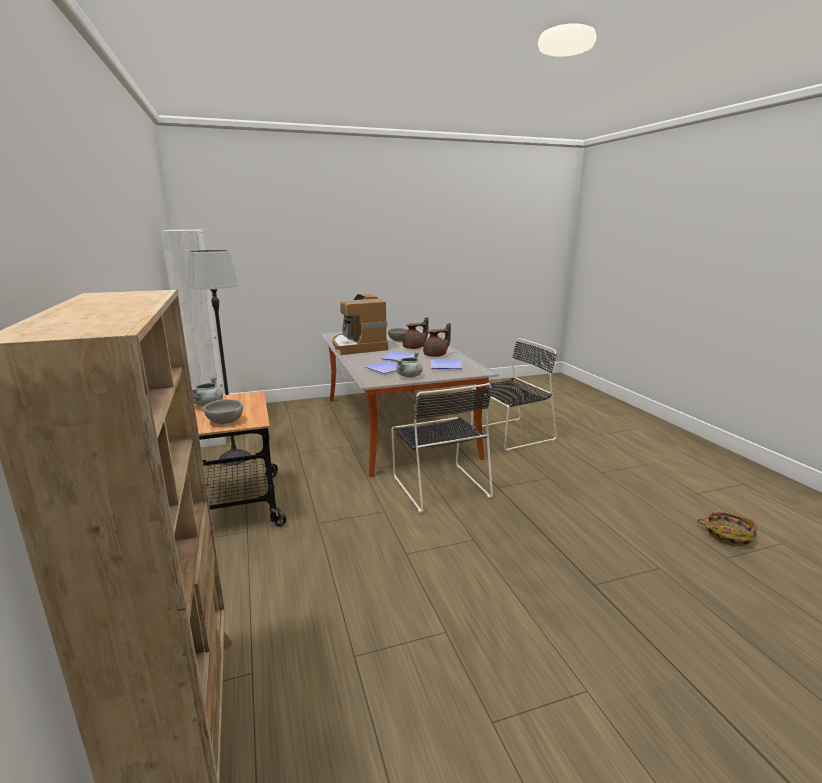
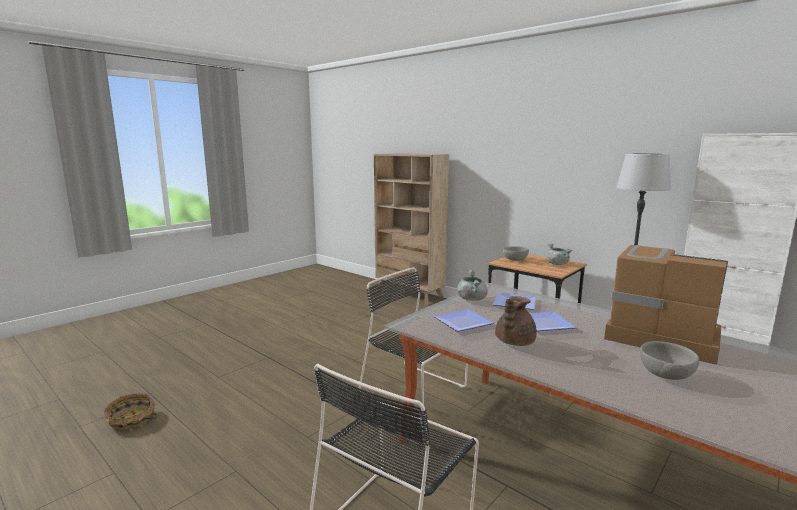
camera: 150 degrees right, 5 degrees down
(414, 348) = (584, 355): brown teapot -> none

